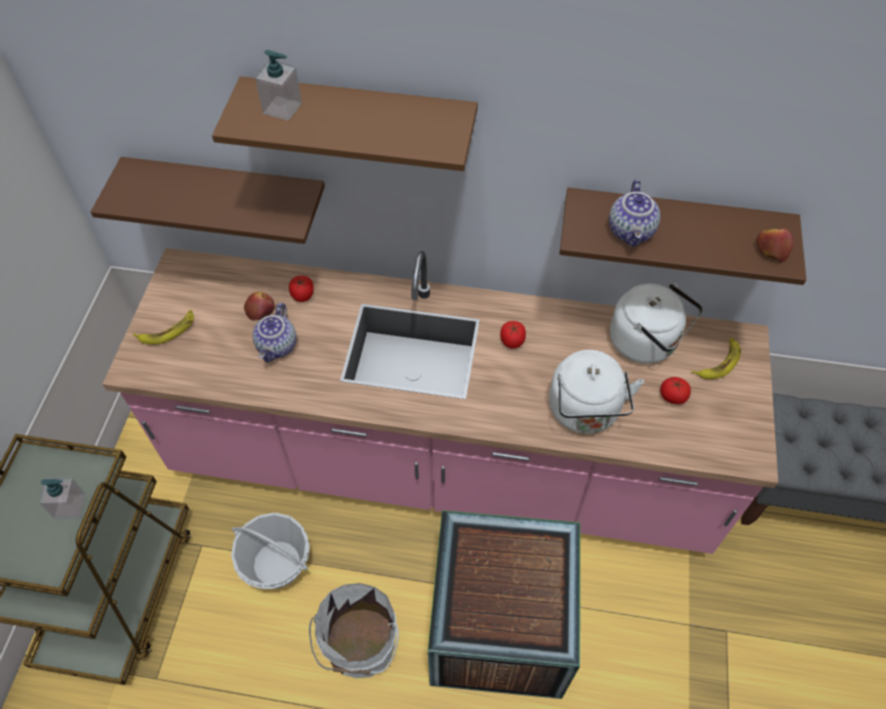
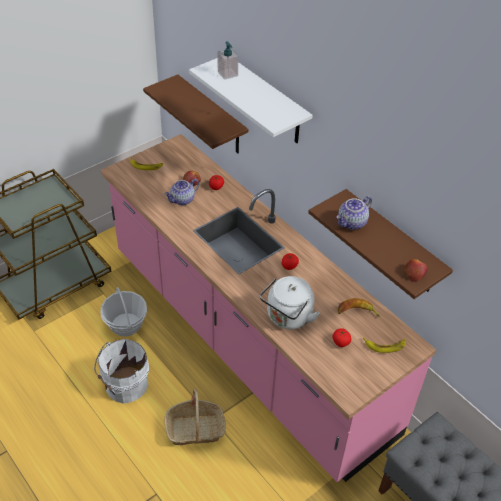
camera: 40 degrees right, 10 degrees down
(70, 506) = (46, 209): soap dispenser -> none
(360, 120) = (266, 101): brown shelf -> white shelf
(499, 625) = (195, 429): crate -> basket
(646, 343) = (357, 312): white kettle -> banana

